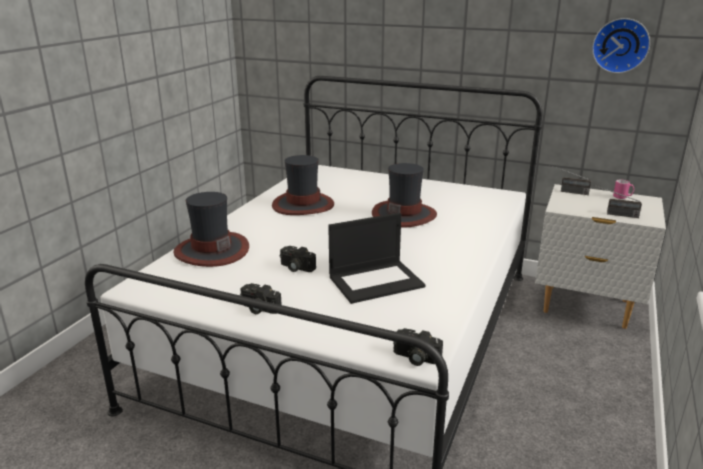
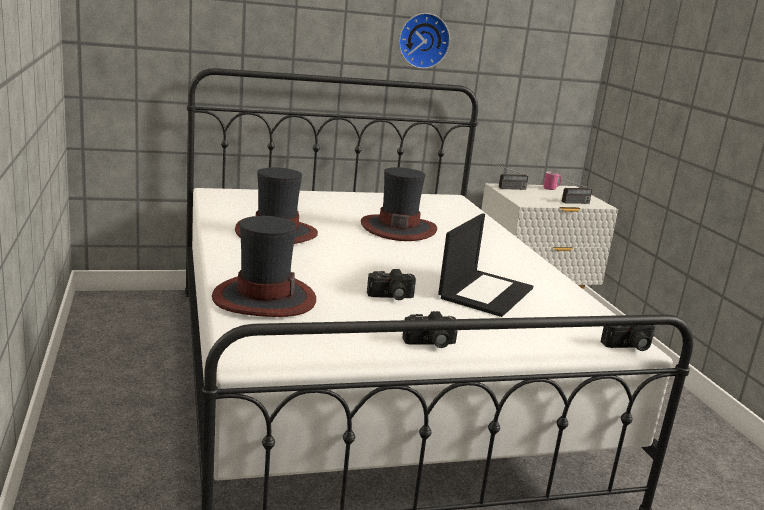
camera: 40 degrees left, 5 degrees down
(620, 45) = (542, 40): wall clock -> wall clock (423, 40)

